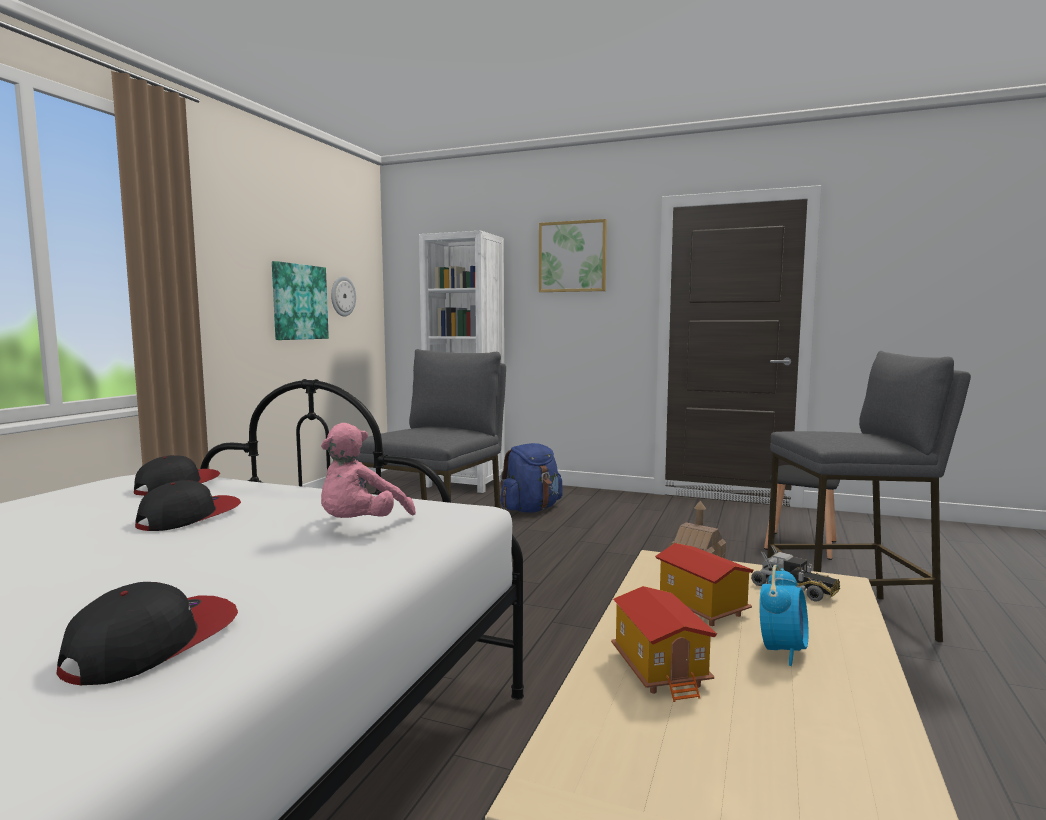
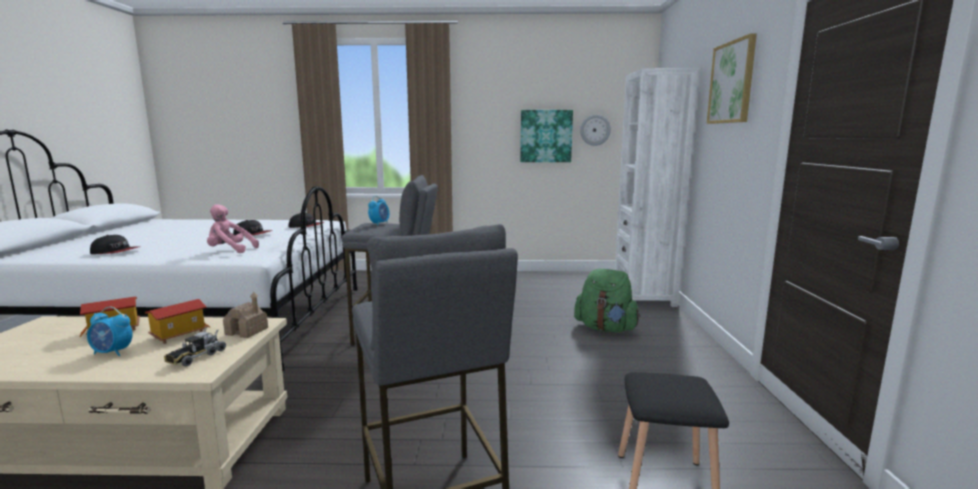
camera: 70 degrees right, 5 degrees up
(405, 431) = (379, 224): none -> alarm clock
(531, 509) = (606, 328): blue backpack -> green backpack

